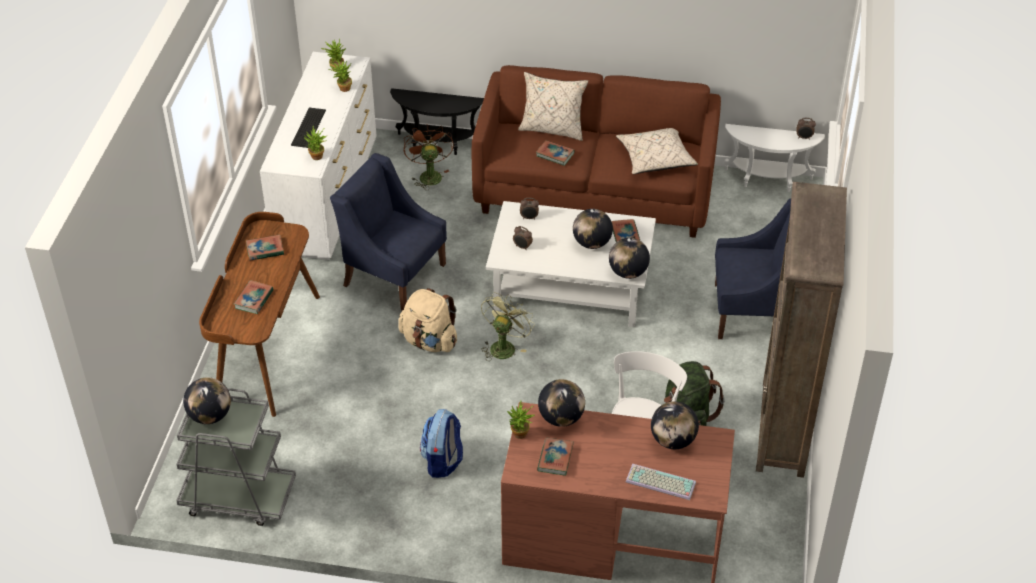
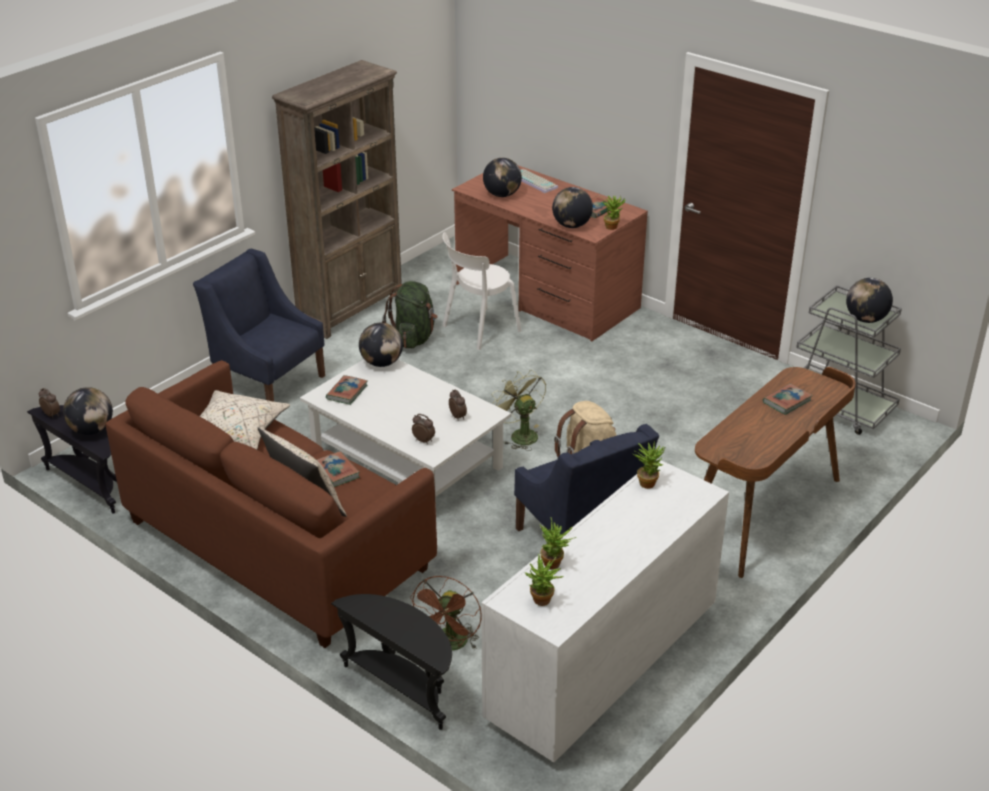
camera: 150 degrees left, 10 degrees down
(265, 250) = (754, 443): book -> none
(308, 127) = (636, 525): keyboard -> none
(443, 461) = (642, 374): backpack -> none
(504, 346) = (519, 435): green fan -> green fan turned 90 degrees clockwise
(592, 243) = (387, 396): globe -> globe (92, 430)
(767, 180) = (90, 484): white side table -> black side table

